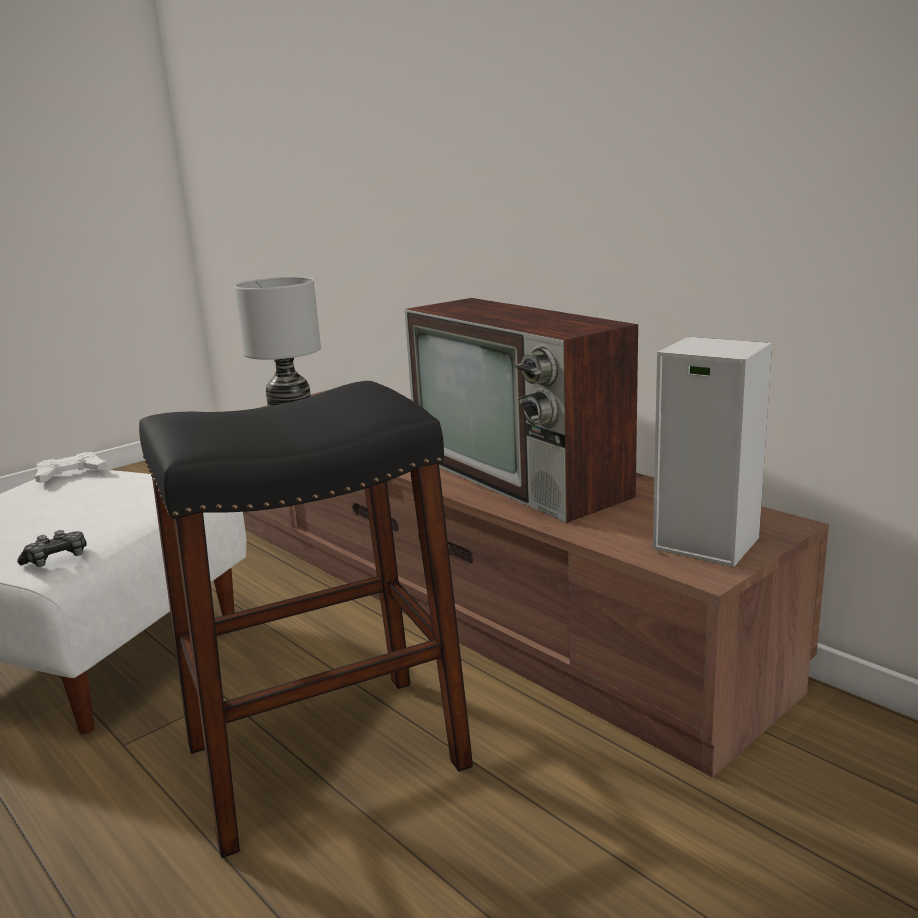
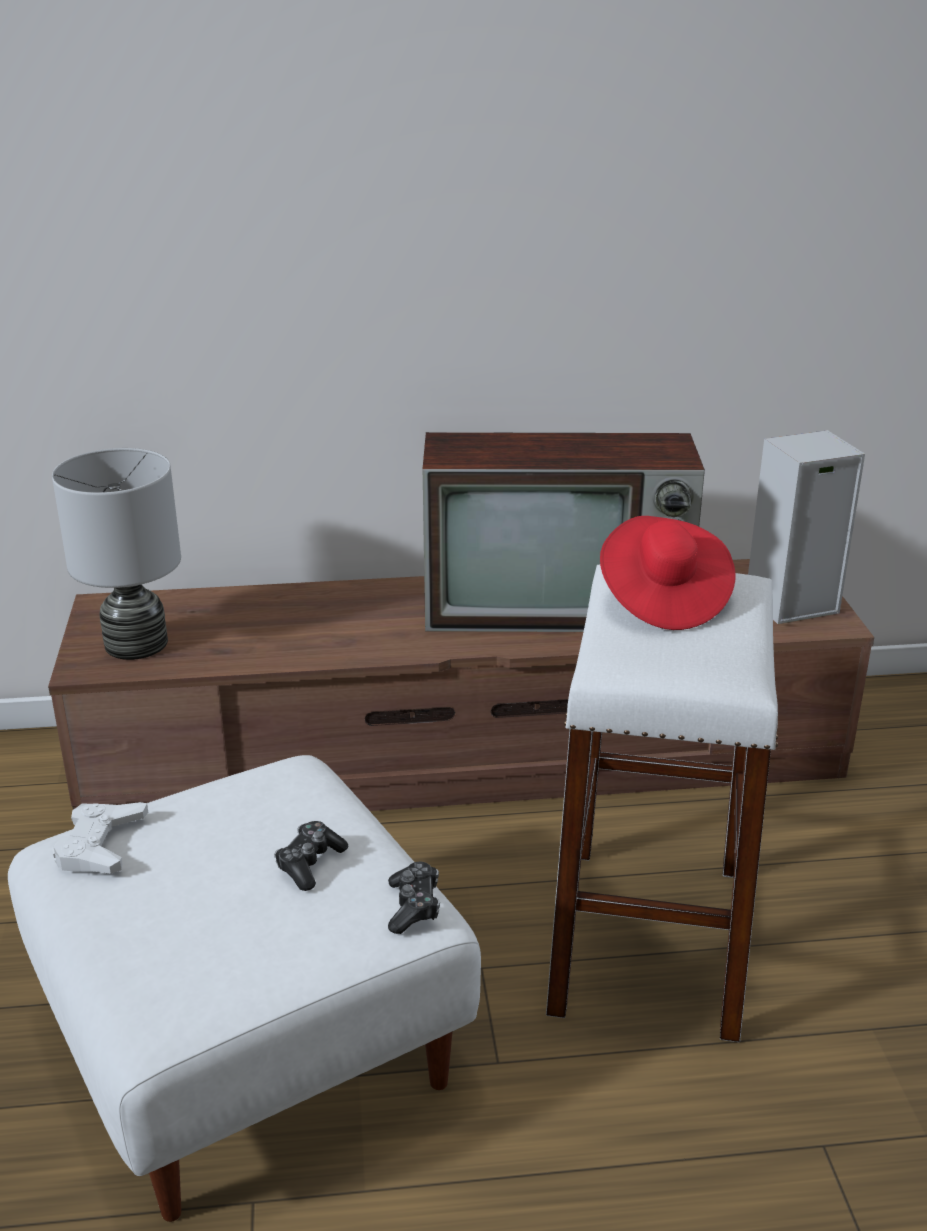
camera: 55 degrees left, 10 degrees up
(86, 519) = (309, 864): none -> game controller
(326, 755) = (649, 937): black stool -> white stool
(330, 403) = (662, 599): none -> red hat

